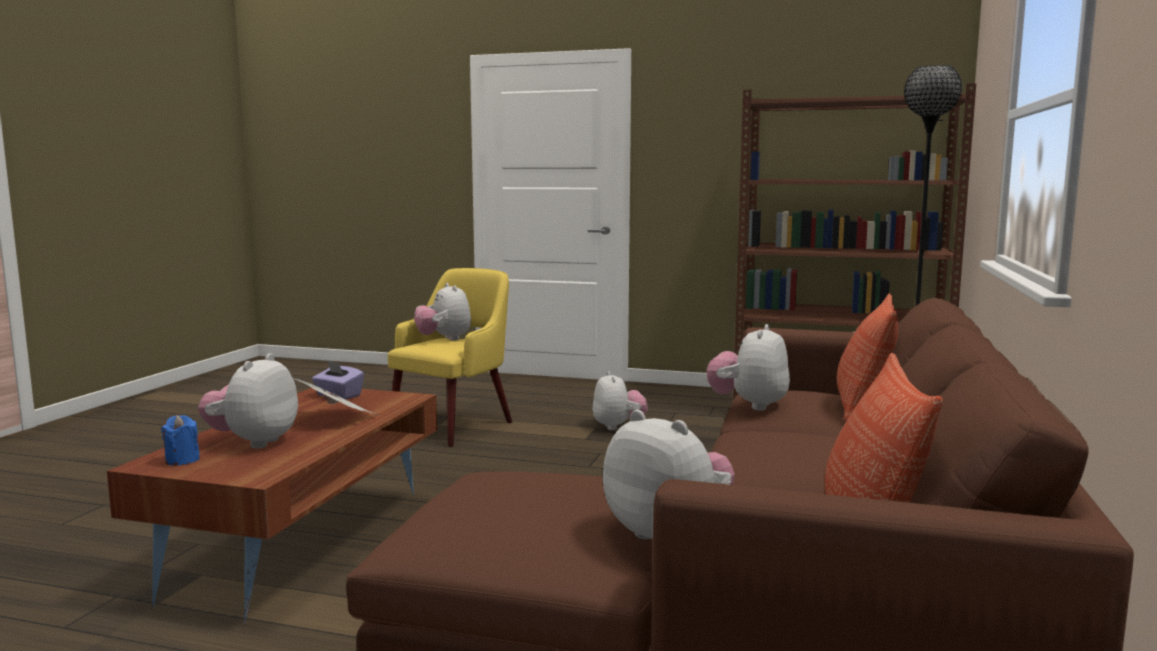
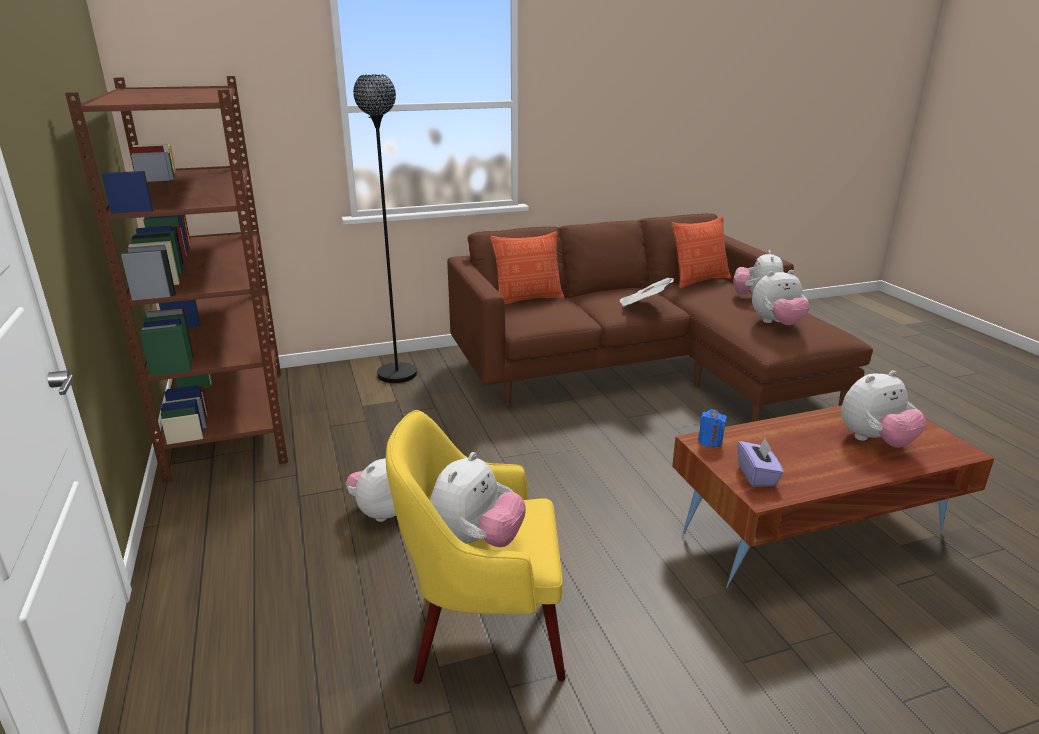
camera: 125 degrees left, 15 degrees up
(182, 460) = (935, 444): blue candle -> blue candle (710, 441)
(336, 419) = (791, 440): newspaper -> newspaper (643, 305)
(749, 405) = (566, 319): plush toy -> plush toy (776, 324)

